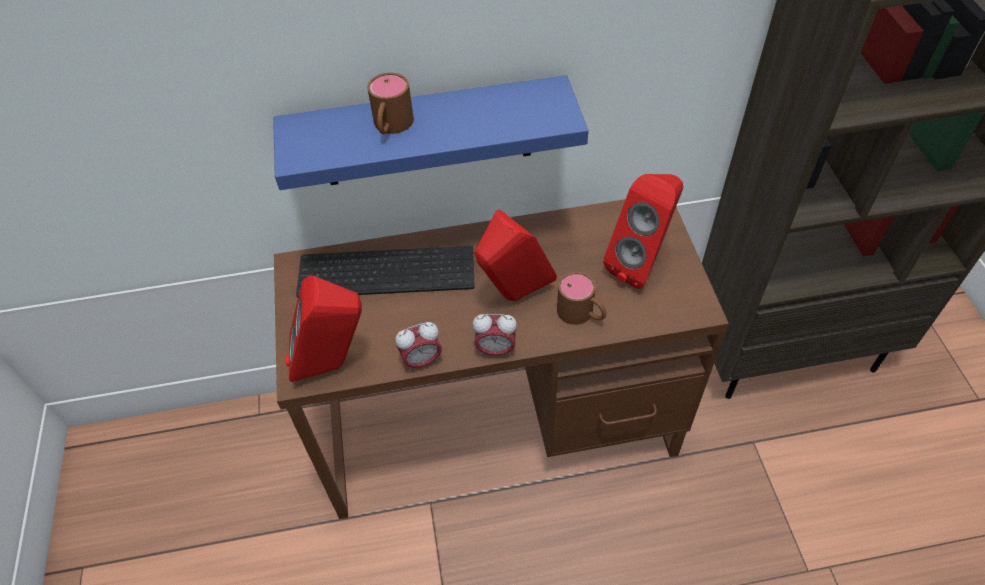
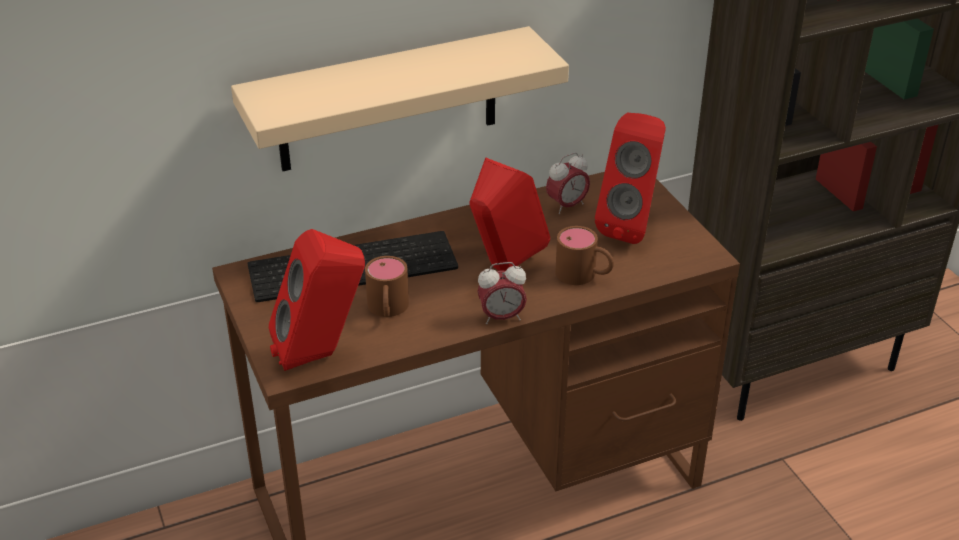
camera: 15 degrees left, 15 degrees down
(391, 126) = (364, 81): brown mug -> brown mug (387, 310)
(421, 361) = (422, 337): alarm clock -> alarm clock (567, 206)
(427, 133) = (388, 100): blue shelf -> beige shelf

